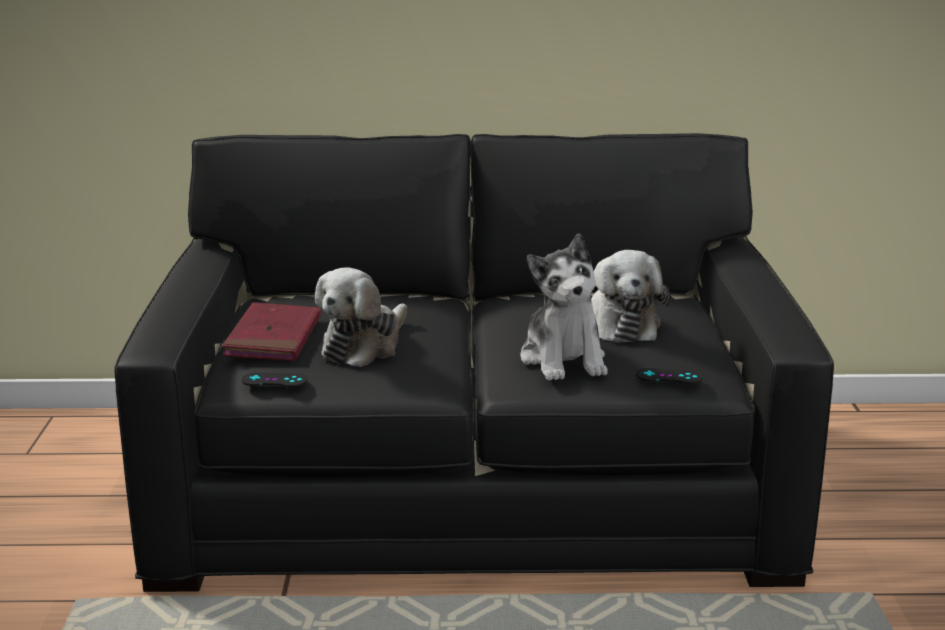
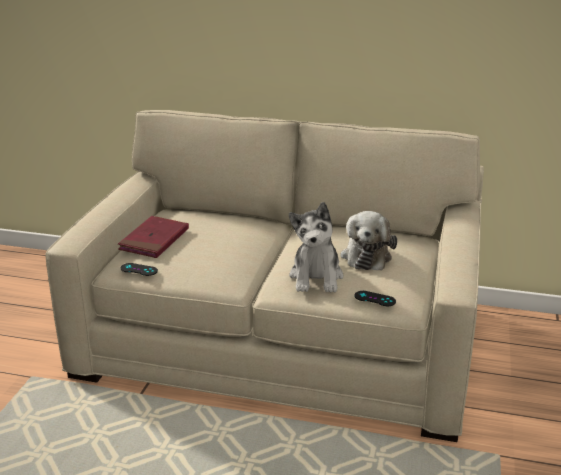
camera: 15 degrees right, 5 degrees up
(364, 346) = (203, 252): plush toy -> none
(475, 488) = (283, 340): black sofa -> beige sofa

